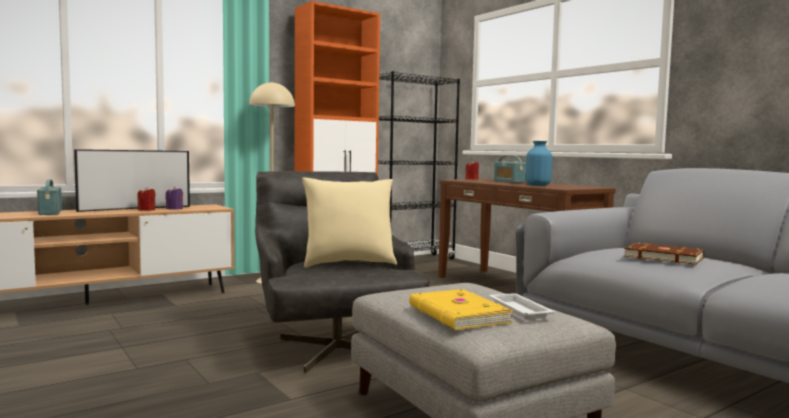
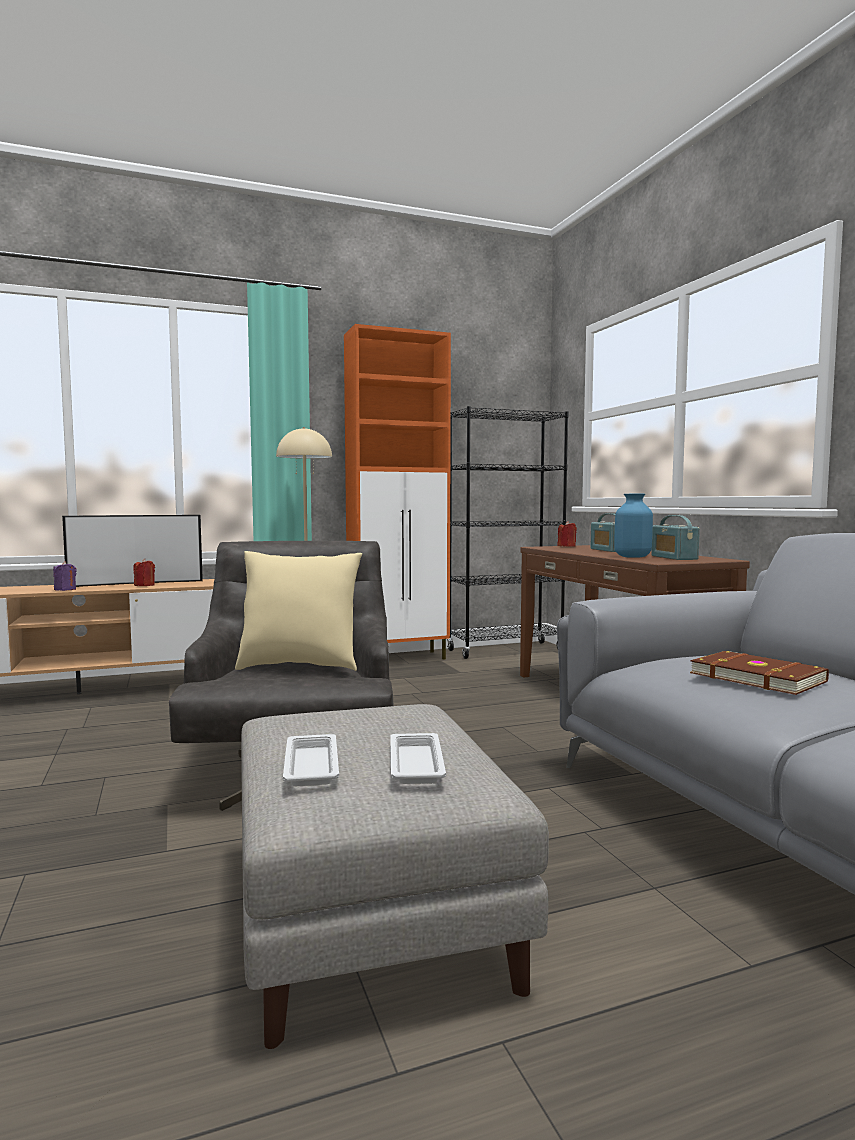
camera: 15 degrees right, 0 degrees up
(50, 212) = (36, 588): radio -> radio (673, 557)
(174, 209) = (178, 584): purple candle -> purple candle (65, 589)
(457, 314) = (311, 765): yellow book -> white tray

